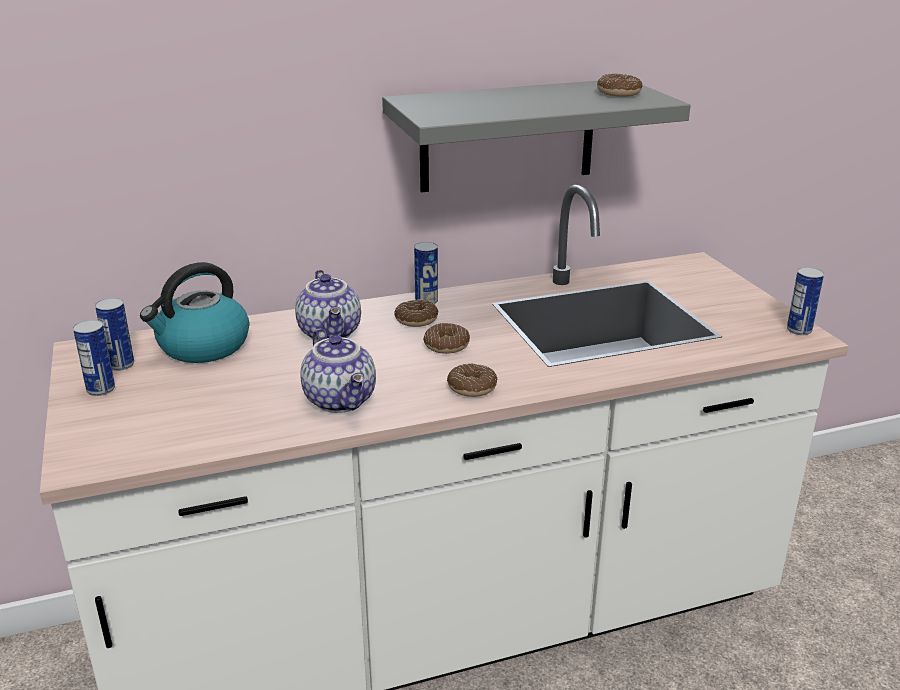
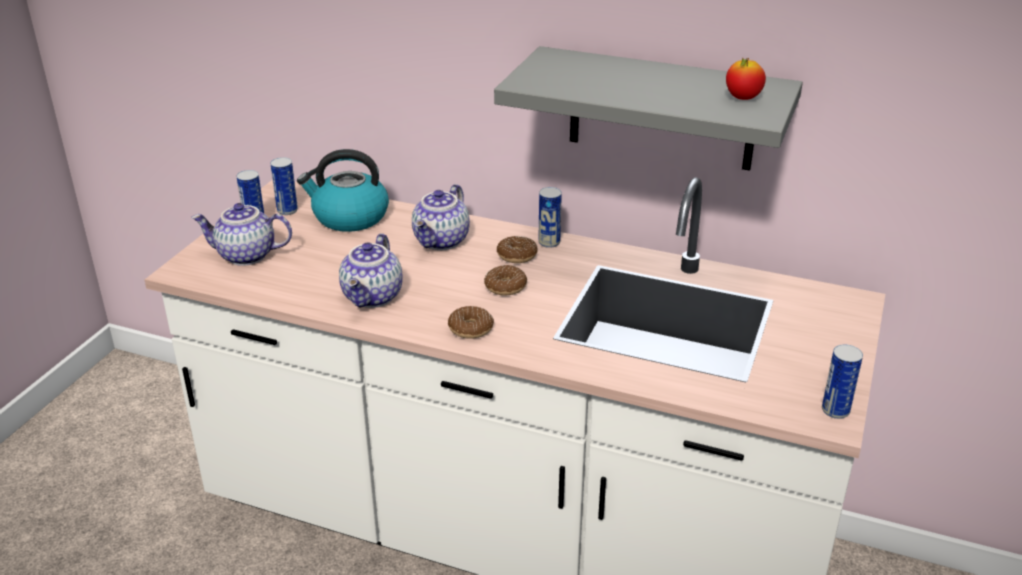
camera: 40 degrees right, 5 degrees up
(139, 421) = (245, 256): none -> teapot
(618, 93) = (742, 98): donut -> apple

